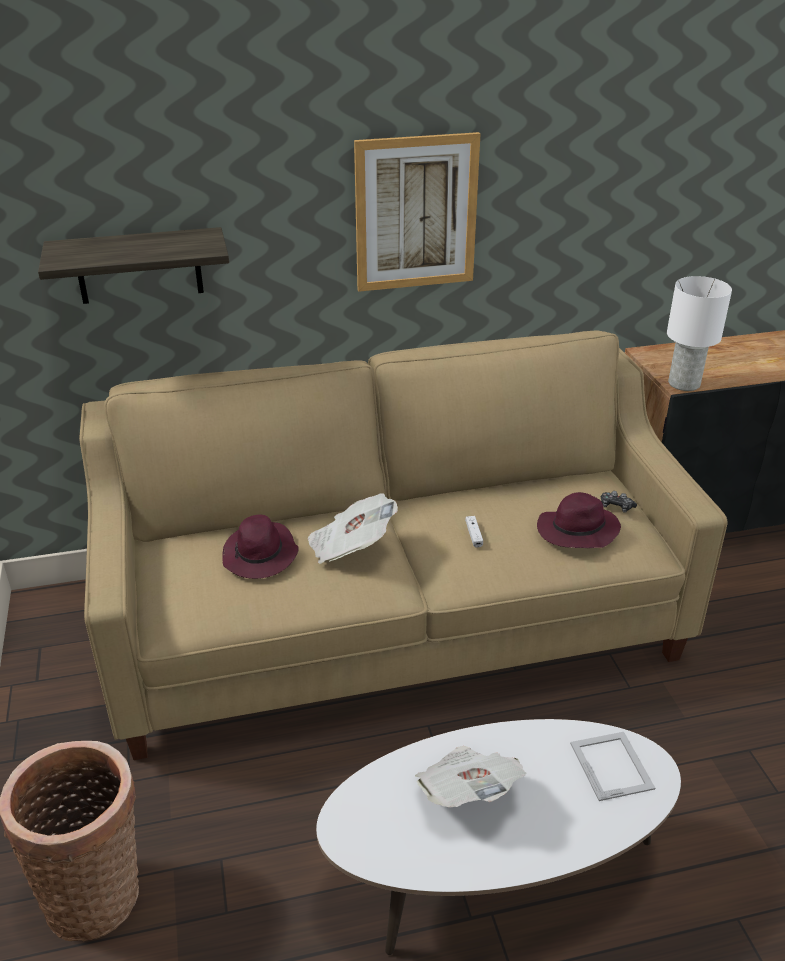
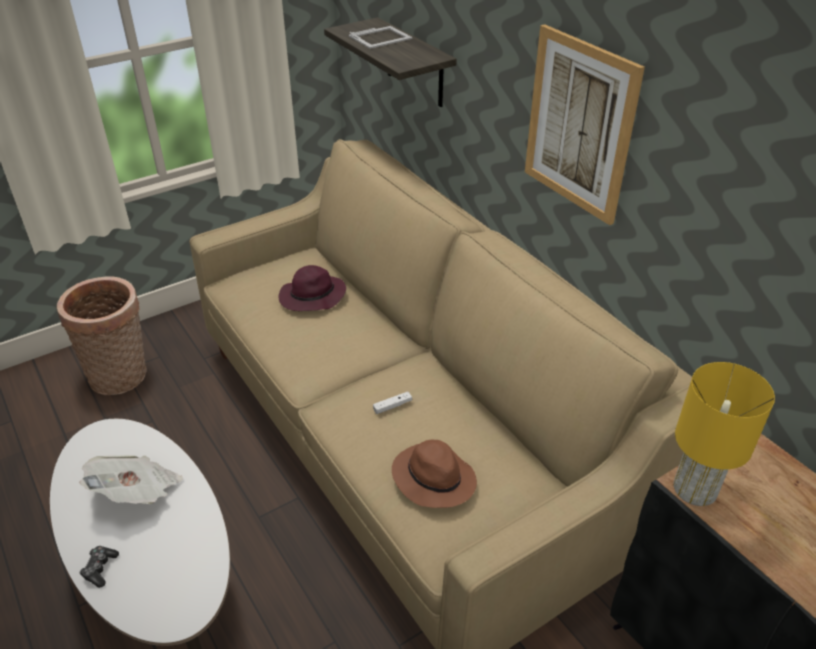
camera: 70 degrees right, 5 degrees up
(350, 547) = (342, 338): newspaper -> none
(576, 532) = (432, 478): purple hat -> brown hat
(611, 764) = (180, 584): picture frame -> picture frame (381, 37)
(616, 506) = (499, 506): game controller -> game controller (100, 569)
(683, 384) = (694, 488): white table lamp -> yellow table lamp

